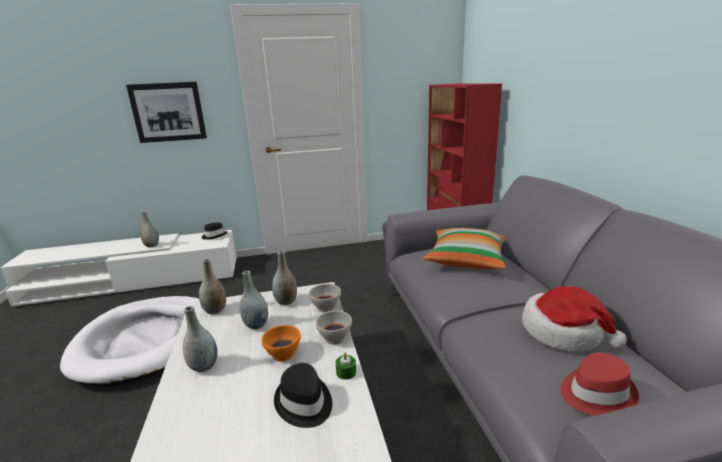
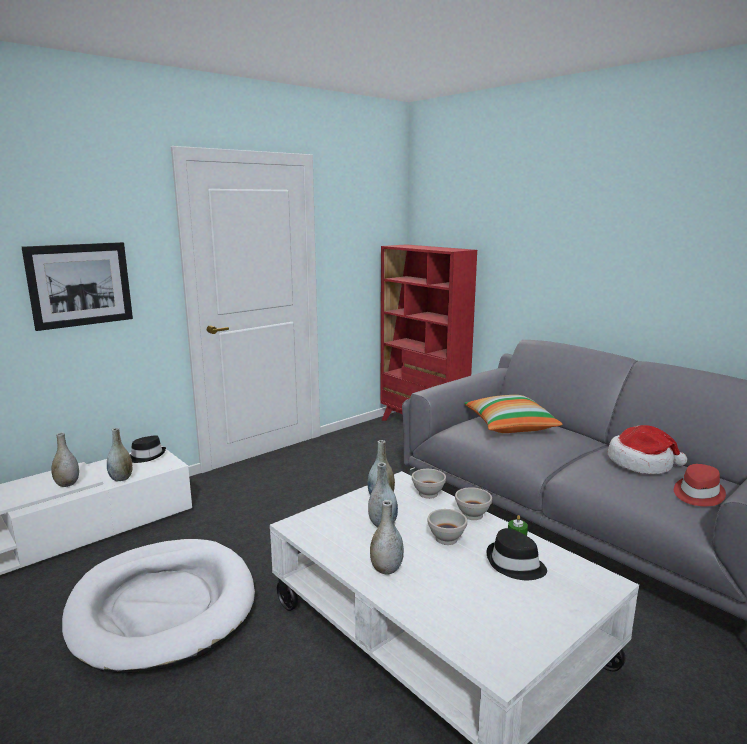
camera: 30 degrees left, 5 degrees down
(215, 310) = (316, 524): grey vase -> grey vase (121, 478)
(282, 354) = (446, 539): orange bowl -> white bowl

